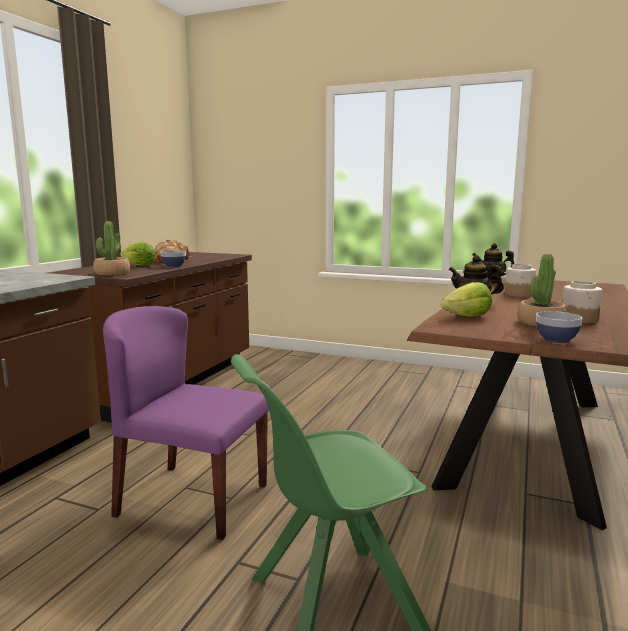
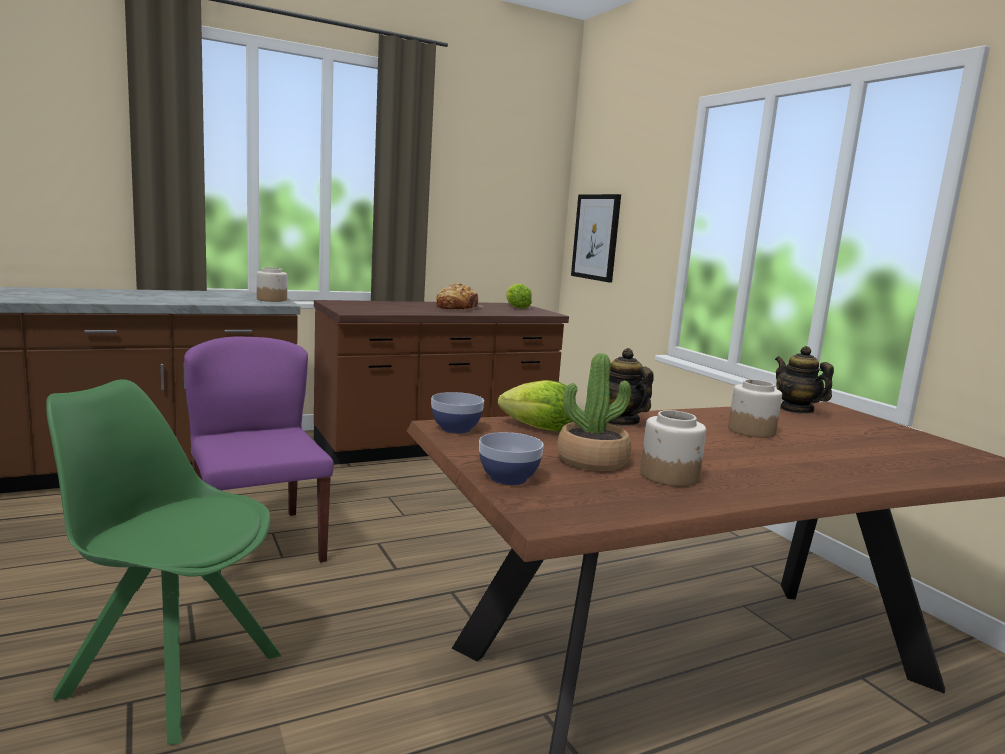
camera: 40 degrees right, 0 degrees up
(46, 276) = (272, 299): none -> jar
(112, 273) = (353, 308): potted plant -> none
(138, 265) = (408, 306): lettuce -> lettuce (516, 307)
(173, 266) = (432, 312): bowl -> bowl (456, 429)
(233, 192) = (596, 237): none -> picture

